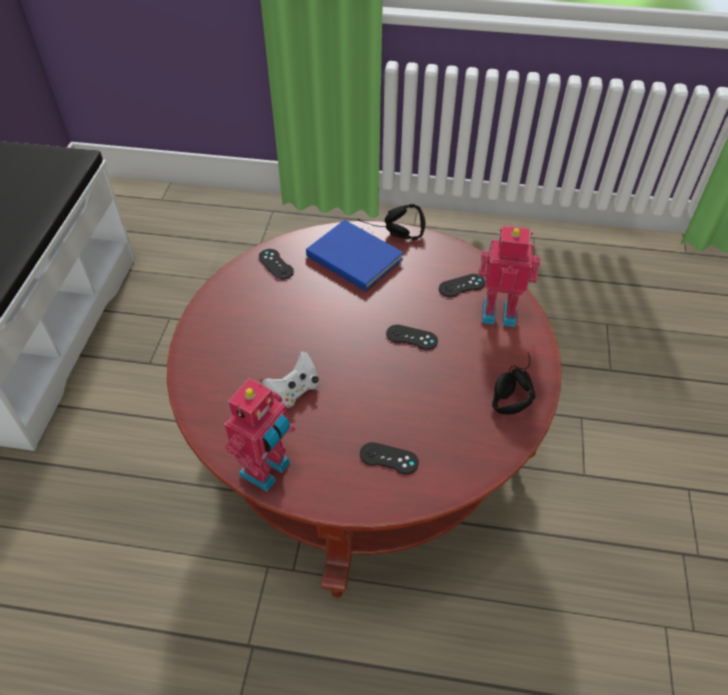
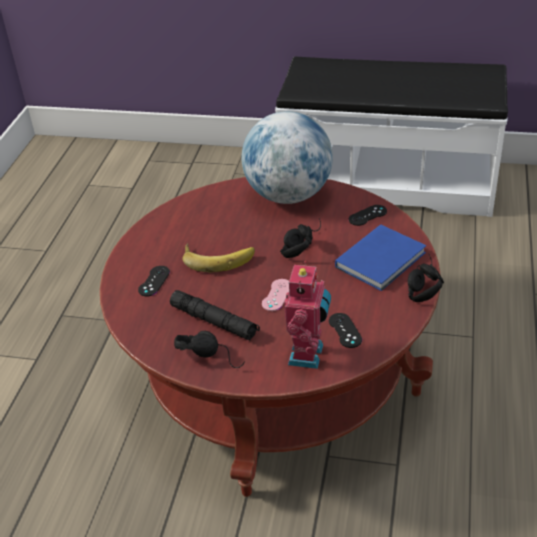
camera: 95 degrees right, 10 degrees down
(223, 331) = (288, 195): none -> globe
(267, 470) = (157, 225): toy robot -> none
(294, 391) = (225, 233): white game controller -> none
(321, 319) = (300, 243): none -> black headphones
(343, 394) = (218, 257): none -> banana
(411, 337) = (277, 295): black game controller -> pink game controller
(458, 389) = (214, 321): none -> black flashlight

